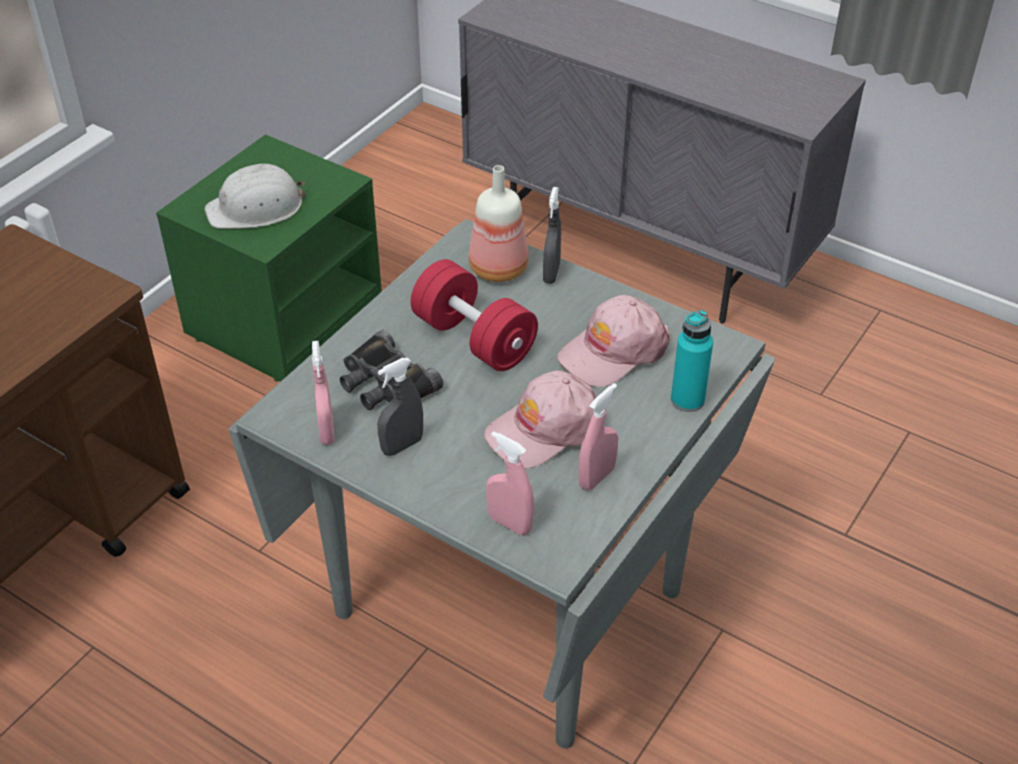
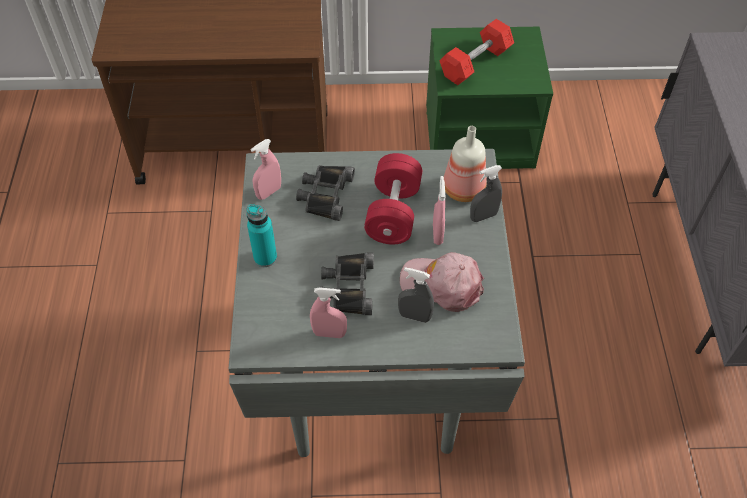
camera: 55 degrees right, 10 degrees up
(256, 208) = (475, 63): white hard hat -> red dumbbell
(402, 446) = (283, 230): grey spray bottle -> grey spray bottle (414, 316)
(510, 523) = (263, 311): pink spray bottle -> pink spray bottle (437, 234)
(545, 429) = (348, 287): pink cap -> black binoculars
(687, 400) = (432, 346): turquoise bottle -> turquoise bottle (265, 257)

